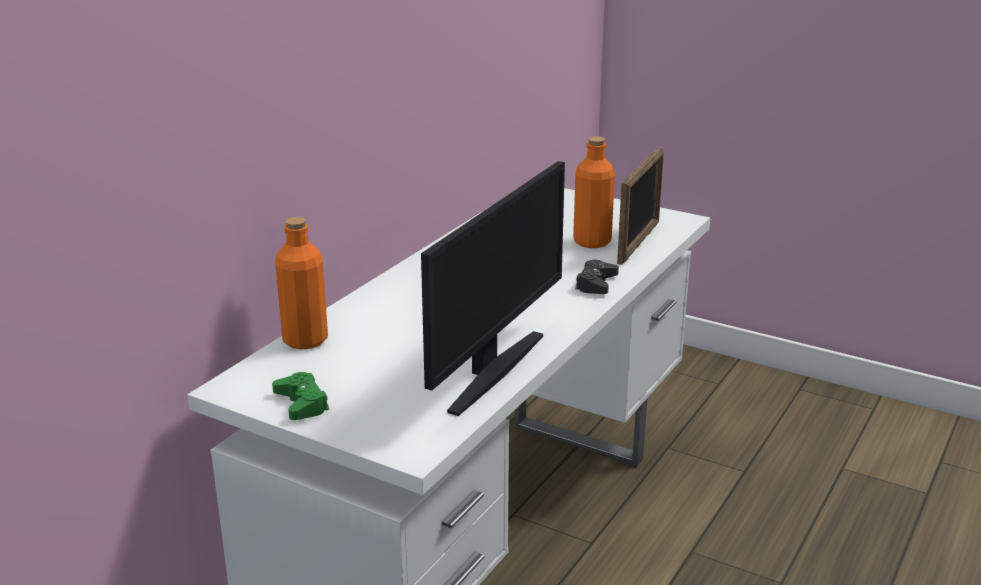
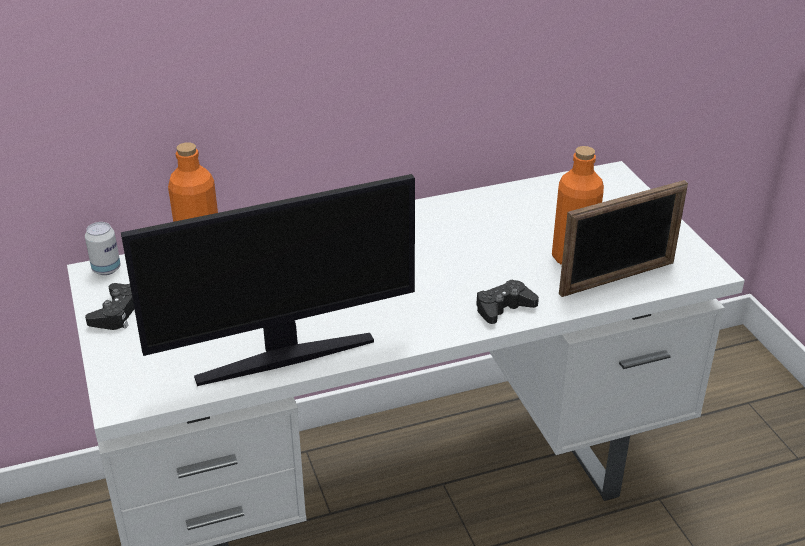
camera: 40 degrees right, 10 degrees up
(235, 382) = (106, 269): none -> can
(301, 403) = (117, 313): green game controller -> black game controller

